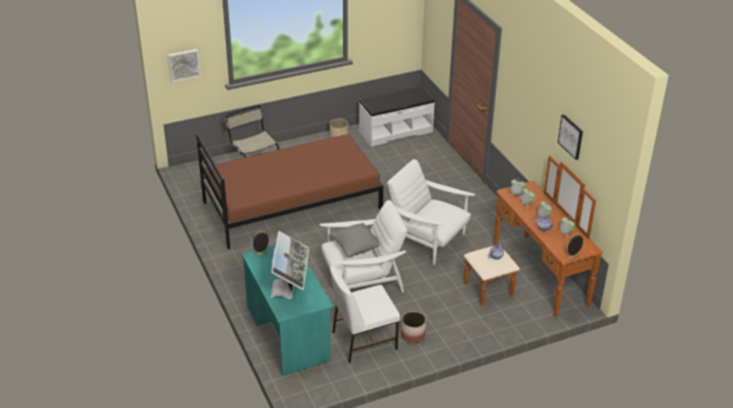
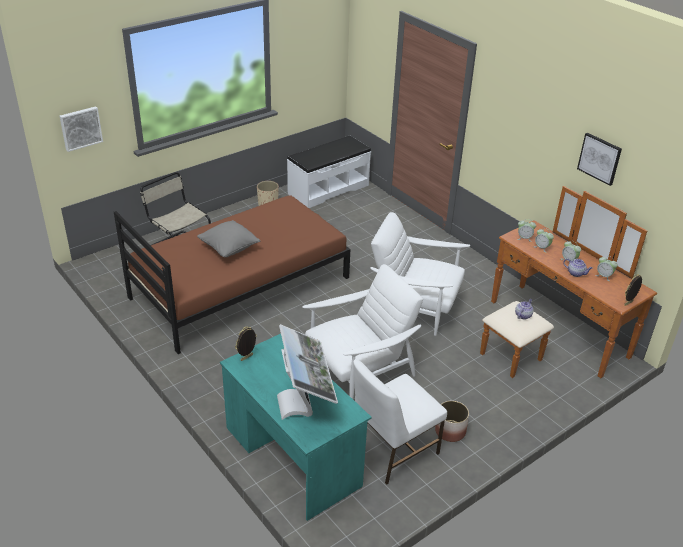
camera: 15 degrees left, 0 degrees up
(355, 248) = (351, 330): grey pillow -> grey pillow (229, 249)

